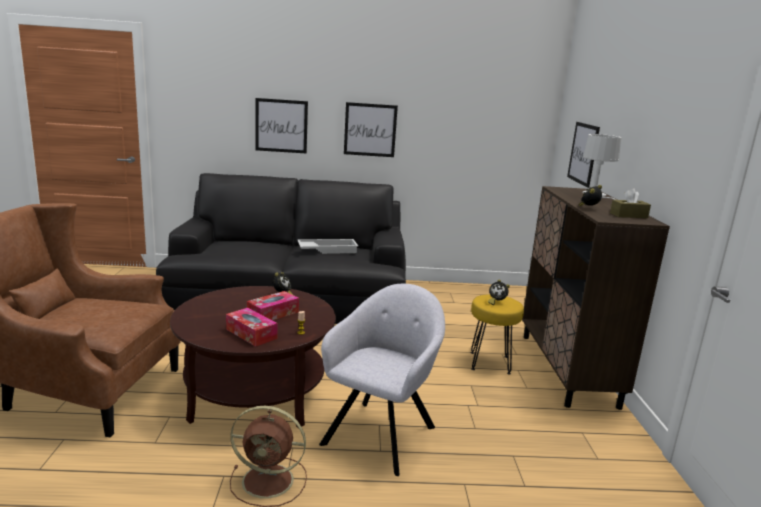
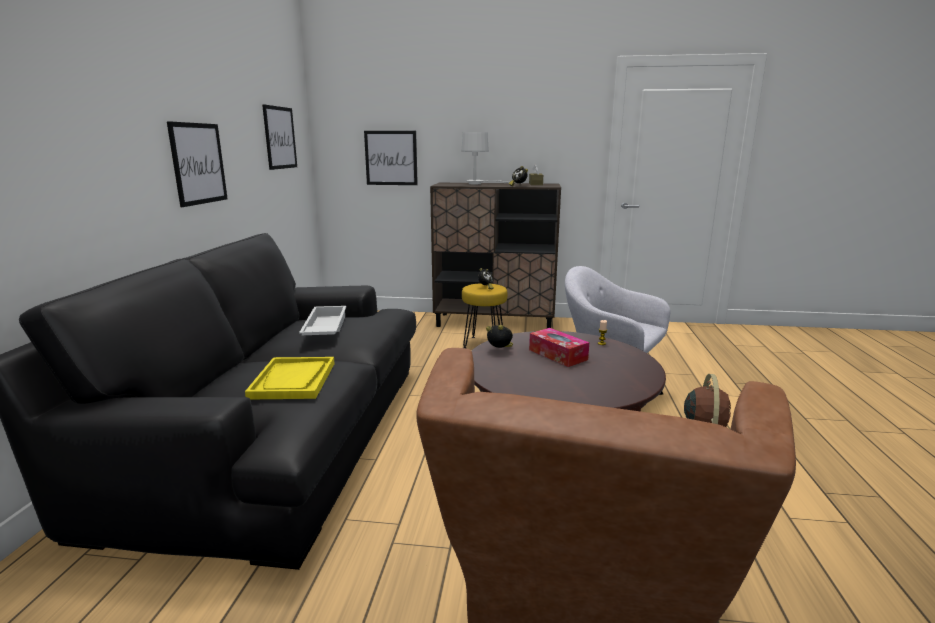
camera: 80 degrees left, 0 degrees up
(238, 250) = (293, 380): none -> yellow tray
(251, 334) = (616, 363): tissue box -> none
(281, 126) = (92, 173): picture -> picture (280, 137)

